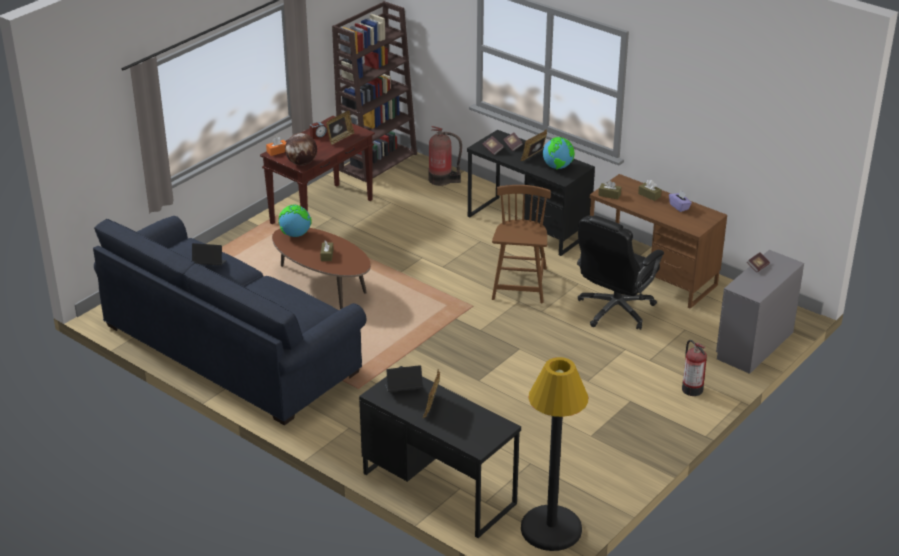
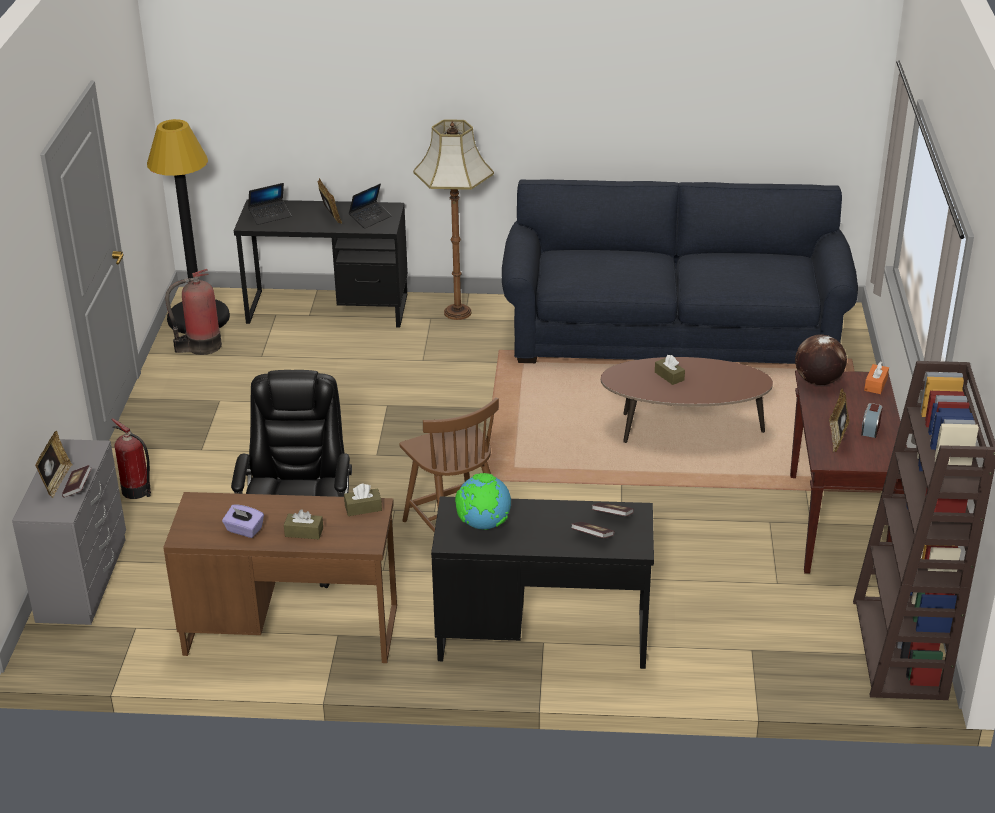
camera: 145 degrees right, 0 degrees up
(209, 265) = (733, 273): laptop -> laptop (270, 216)
(295, 235) = (741, 384): globe -> none
(346, 436) = (457, 312): none -> floor lamp
(442, 180) = (763, 662): fire extinguisher -> fire extinguisher (201, 346)
(534, 156) = (539, 529): picture frame -> picture frame (56, 481)

